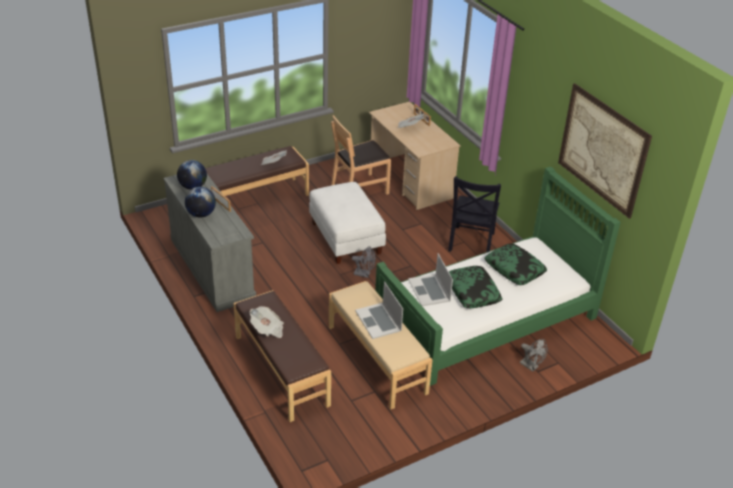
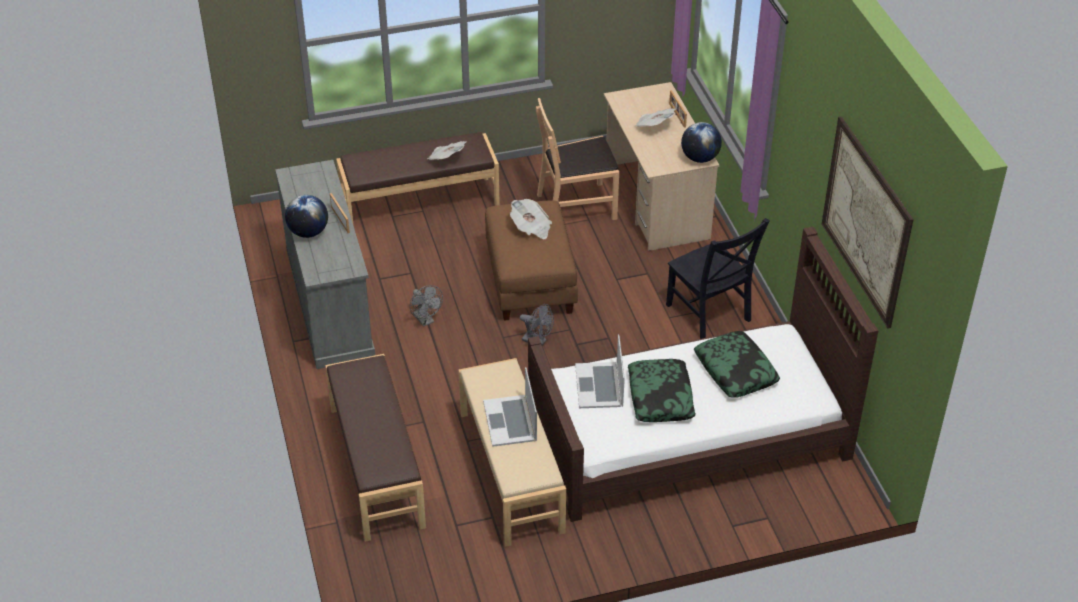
camera: 15 degrees right, 5 degrees up
(193, 187) = (310, 188): globe -> globe (700, 158)
(267, 329) = (356, 411): newspaper -> newspaper (531, 228)
(345, 238) = (529, 281): white ottoman -> brown ottoman
(471, 243) = (710, 315): black chair -> black chair turned 60 degrees counterclockwise
(486, 317) = (689, 433): green bed -> brown bed
(531, 366) = (726, 517): grey fan -> grey fan (425, 320)

